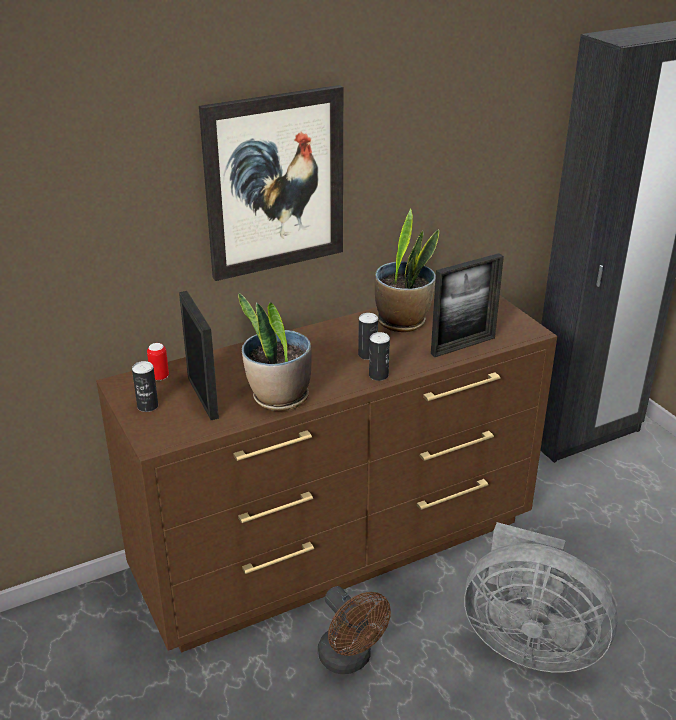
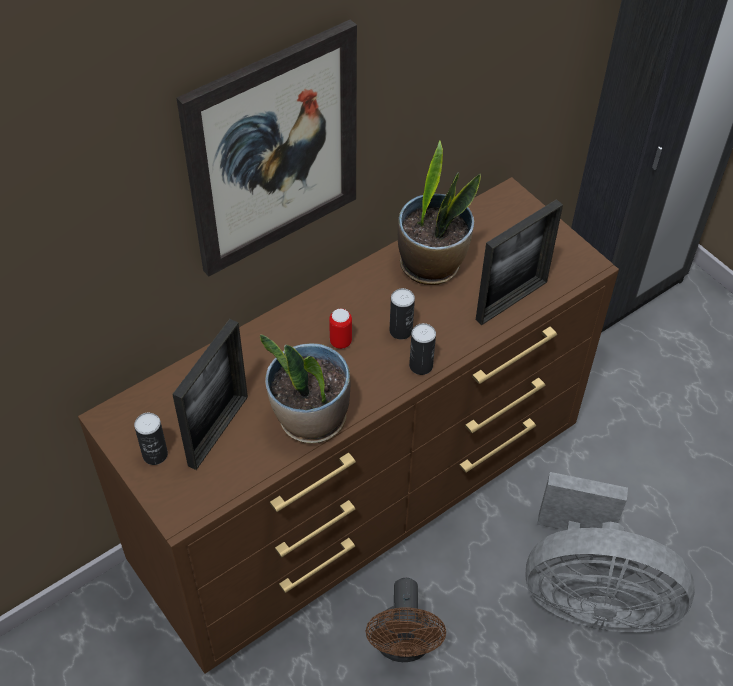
camera: 10 degrees left, 20 degrees up
(159, 377) = (156, 401): can -> can (340, 342)
(202, 397) = (218, 430): picture frame -> picture frame turned 60 degrees clockwise
(350, 660) = (403, 646): brown fan -> brown fan turned 45 degrees clockwise

